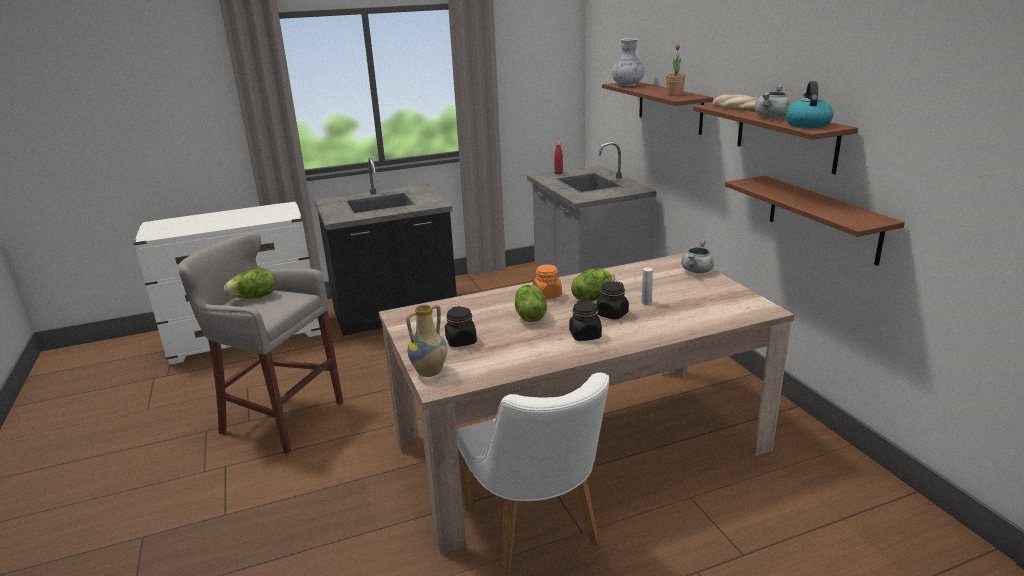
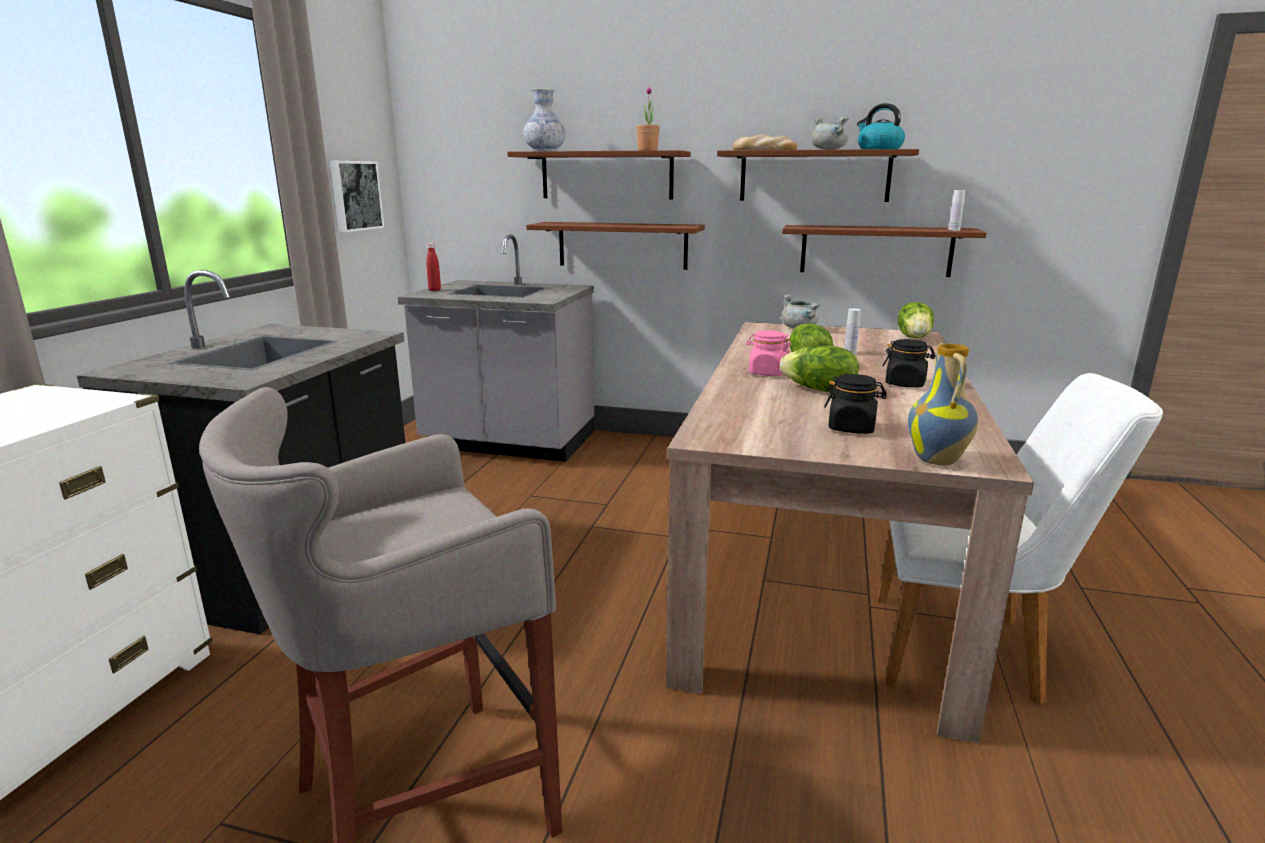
camera: 55 degrees left, 5 degrees down
(254, 297) = (363, 531): lettuce -> lettuce (914, 337)
(533, 103) = (355, 196): none -> picture
(547, 295) = (767, 373): orange jar -> pink jar
(612, 314) = (862, 366): black jar -> none
(674, 164) = (622, 245): none -> brown shelf
(845, 220) = (954, 230): none -> white bottle

